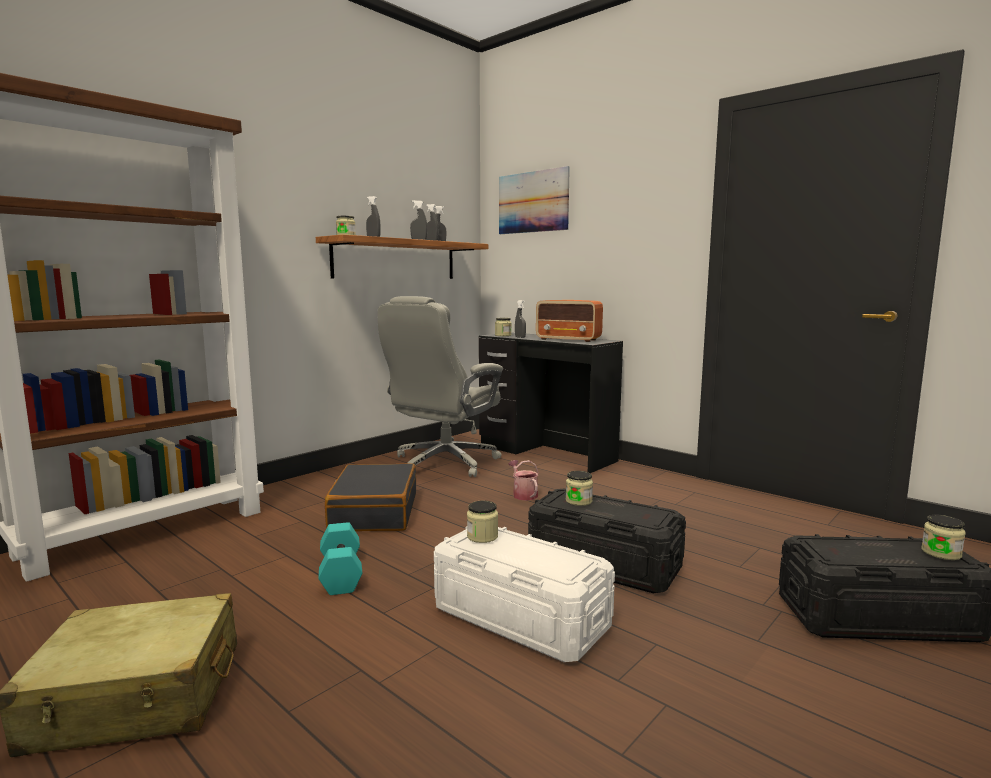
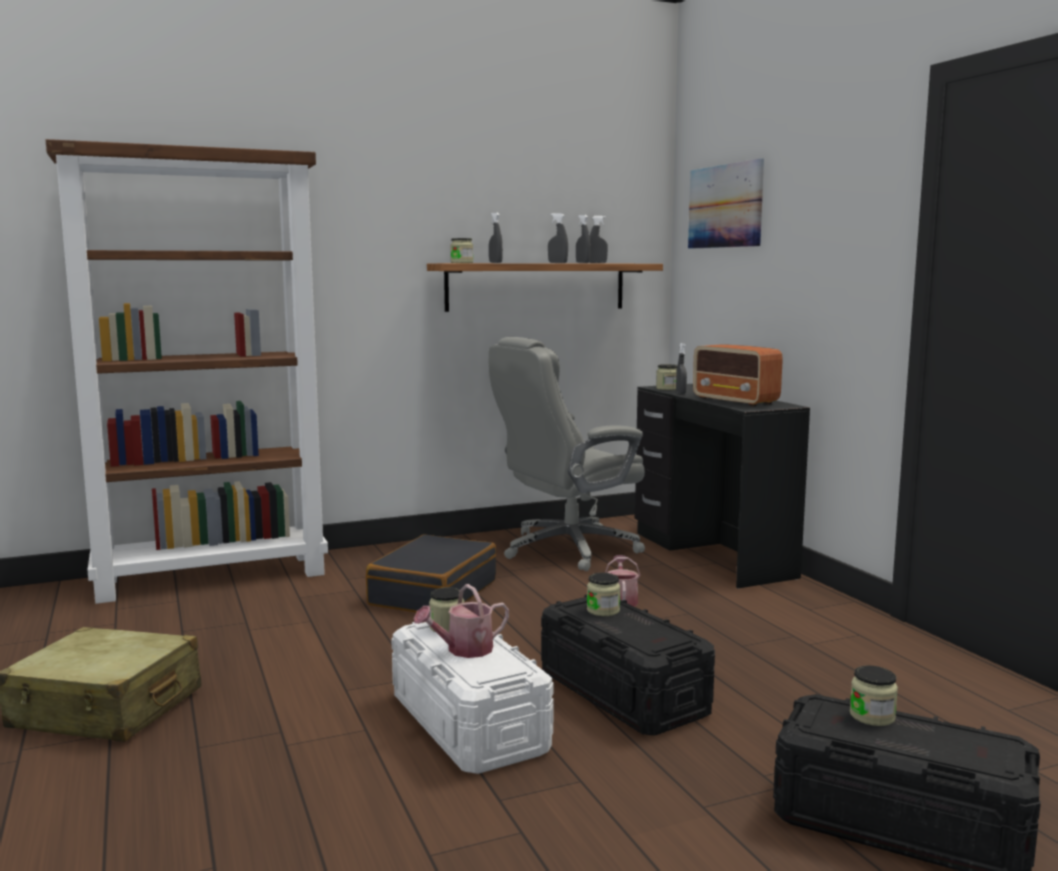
camera: 25 degrees right, 0 degrees up
(339, 573) = (341, 647): turquoise dumbbell -> none
(520, 553) = (464, 650): none -> watering can
(941, 553) = (984, 751): jar -> jar (872, 716)

